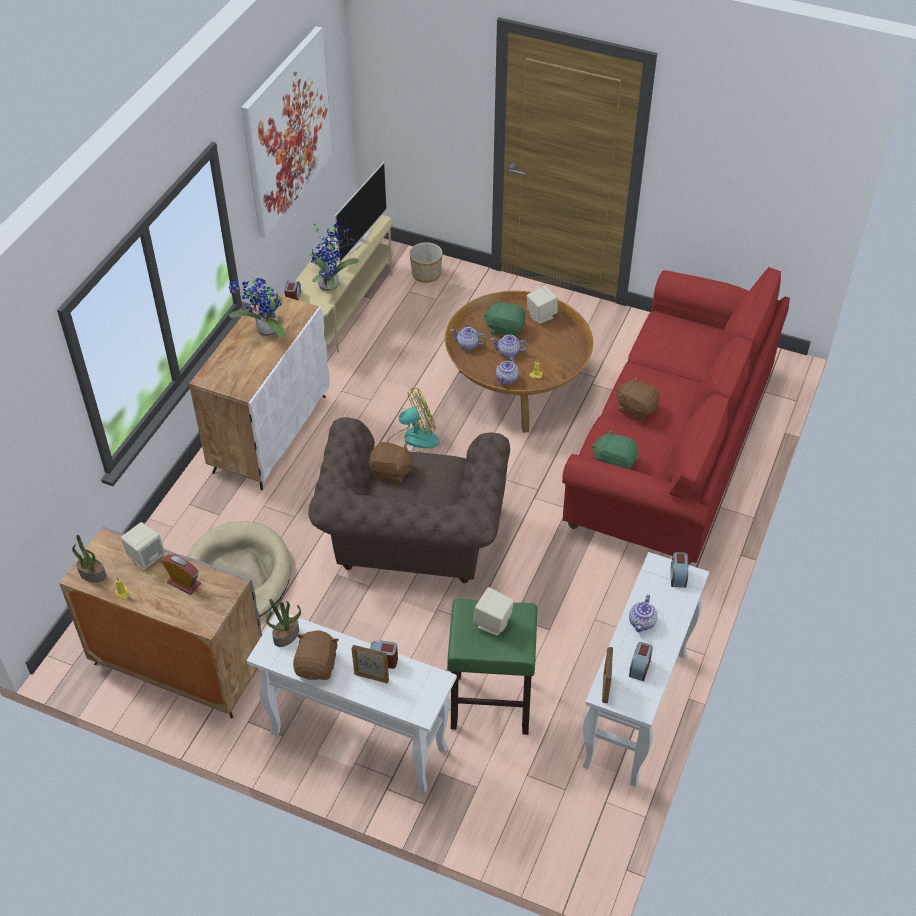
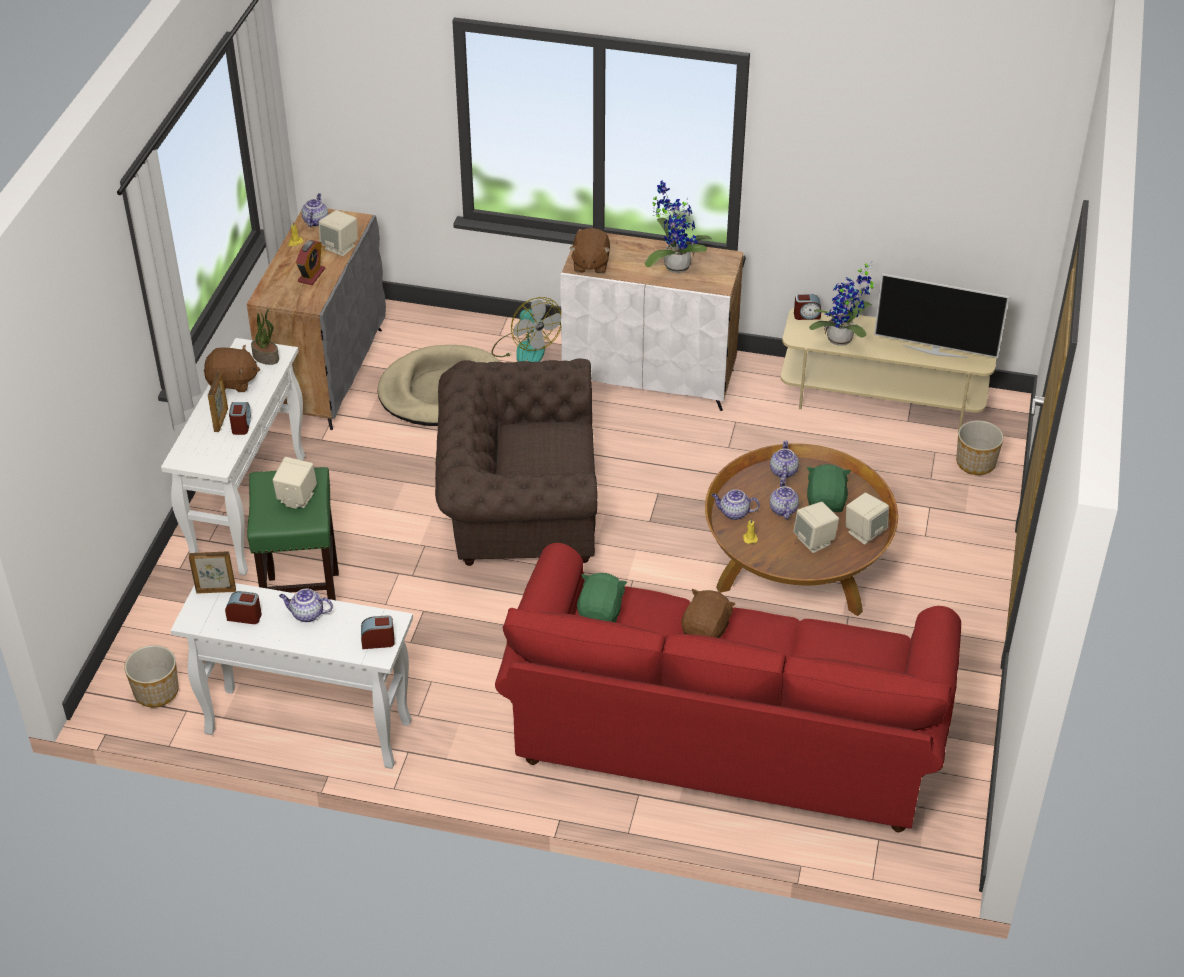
camera: 80 degrees right, 5 degrees down
(92, 574) = (315, 221): potted plant -> teapot
(287, 131) = (897, 148): picture -> none
(391, 471) = (547, 431): brown plush toy -> brown plush toy (590, 264)
(413, 441) = (672, 492): fan -> fan (525, 349)
(545, 342) = (814, 541): none -> beige speaker
(580, 825) = (157, 692): none -> planter

